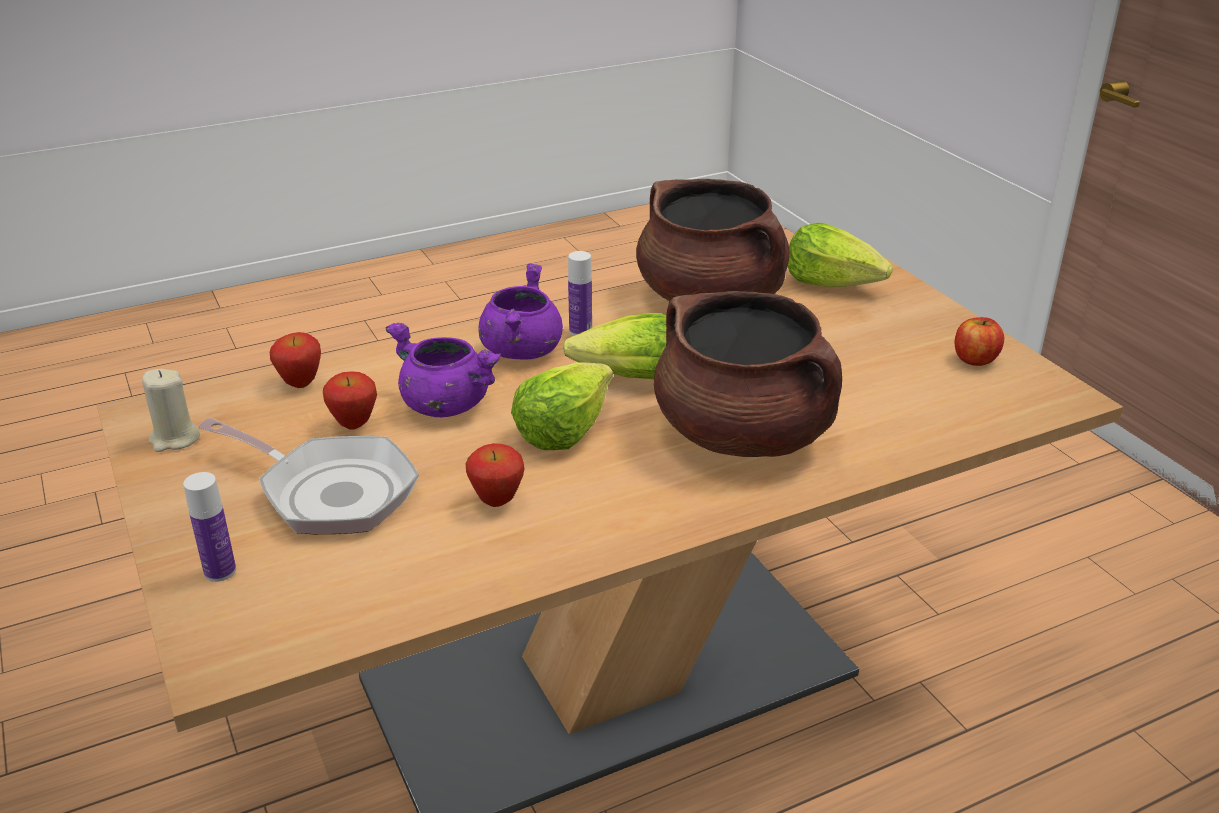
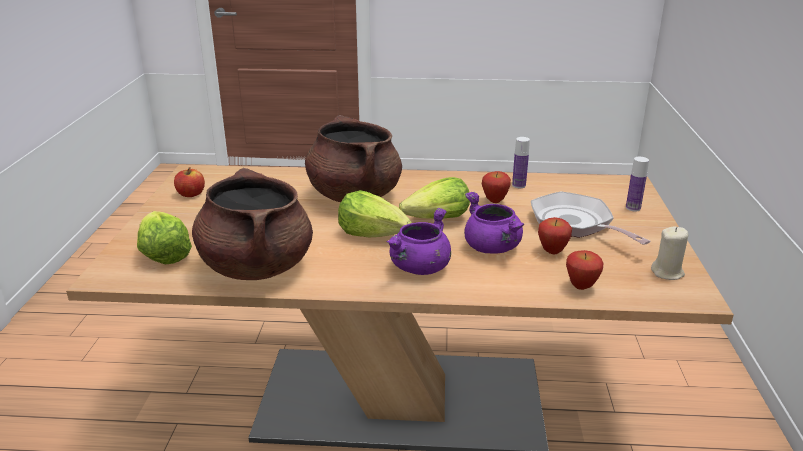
camera: 150 degrees left, 5 degrees down
(580, 331) = (368, 270): bottle -> bottle (518, 185)

